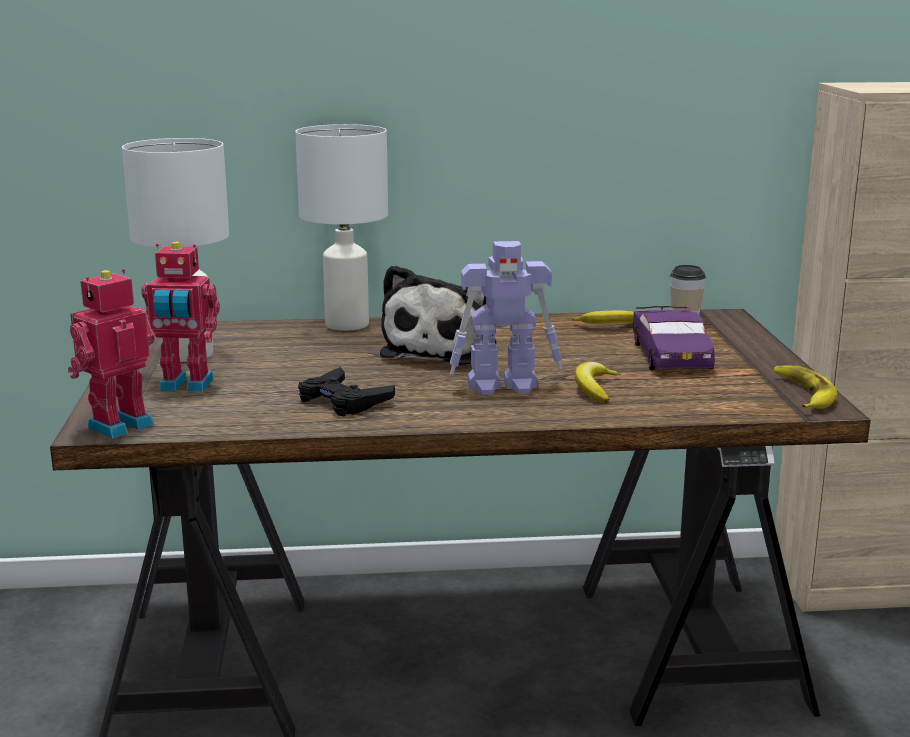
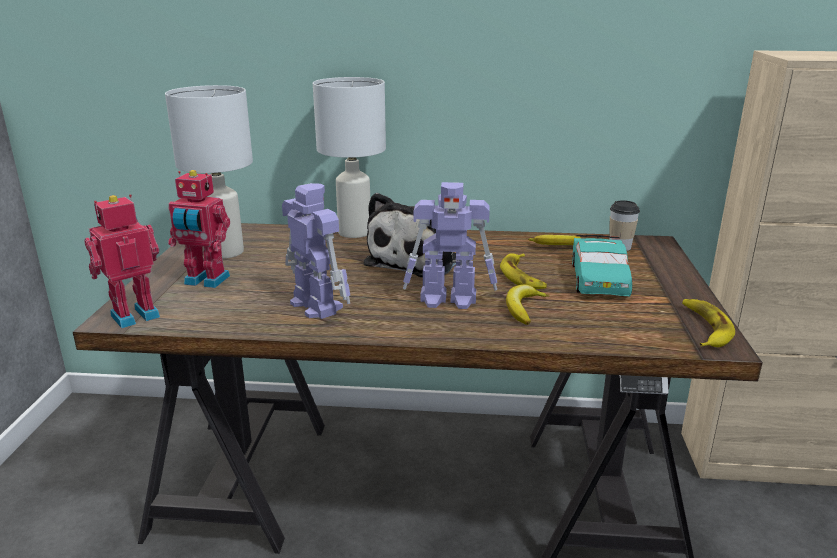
camera: 10 degrees right, 5 degrees up
(343, 401) = (315, 305): black game controller -> toy robot
(581, 358) = (522, 277): none -> banana
(671, 355) = (599, 278): purple toy car -> turquoise toy car

